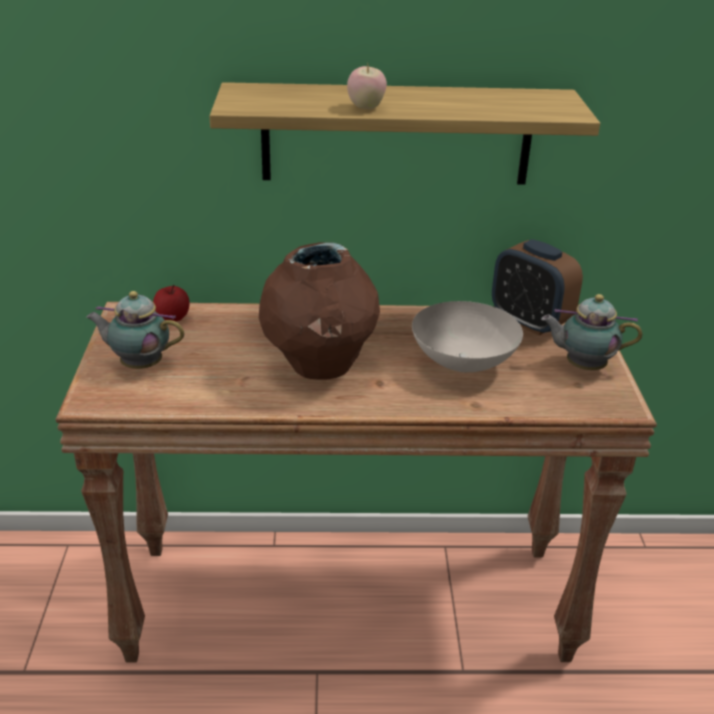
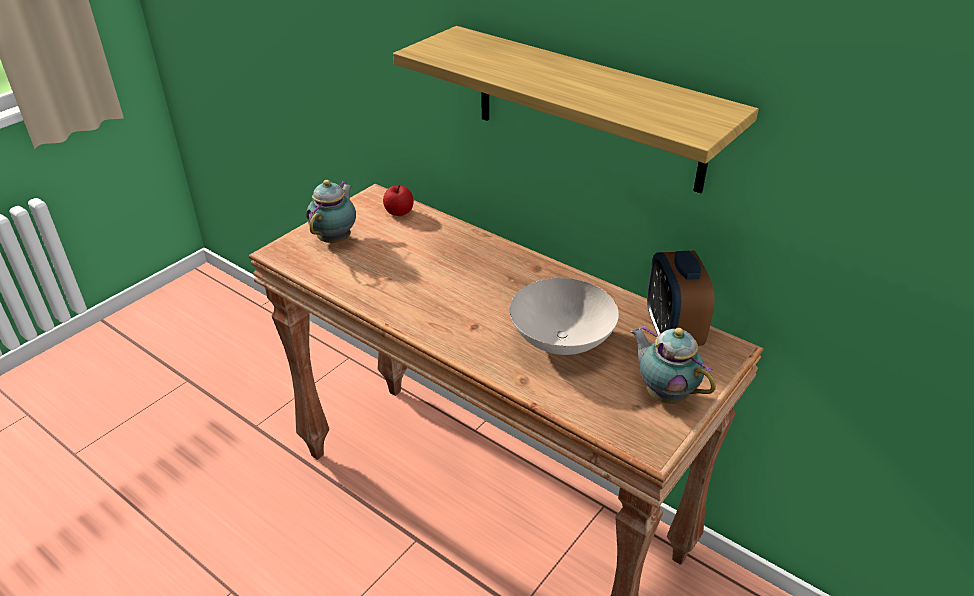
camera: 40 degrees right, 5 degrees up
(139, 365) = (336, 239): teapot -> teapot turned 60 degrees clockwise
(319, 367) = (448, 293): brown vase -> none
(366, 107) = (518, 76): apple -> none

